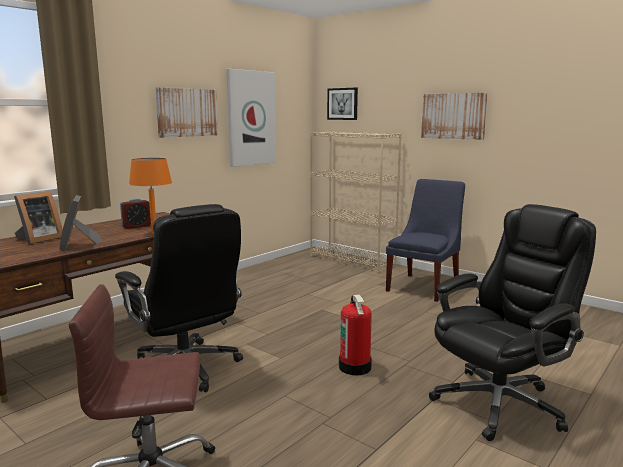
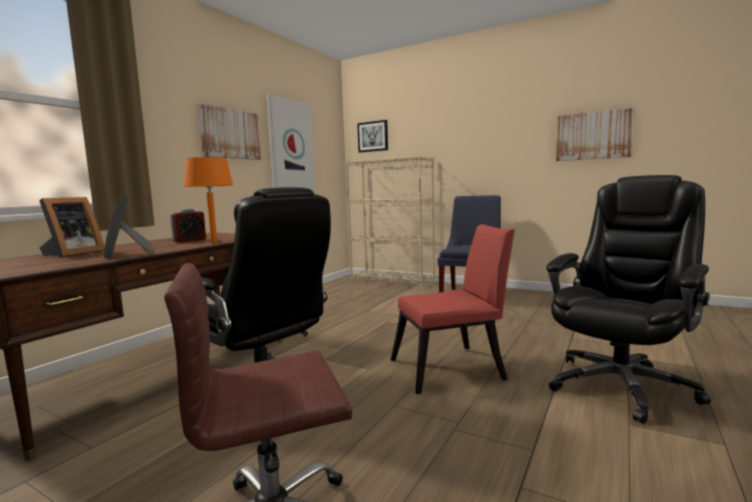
camera: 10 degrees left, 5 degrees down
(355, 367) = (453, 369): fire extinguisher -> red chair
(453, 116) = (482, 137): picture -> picture (593, 135)

